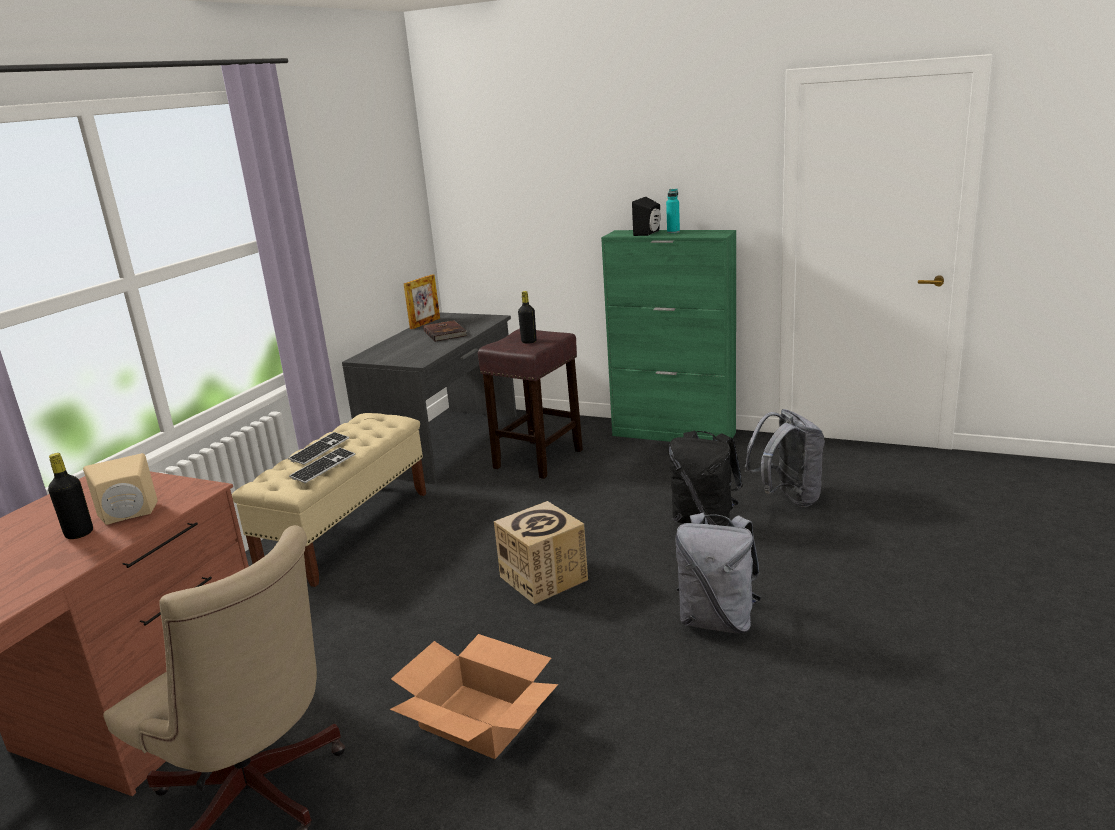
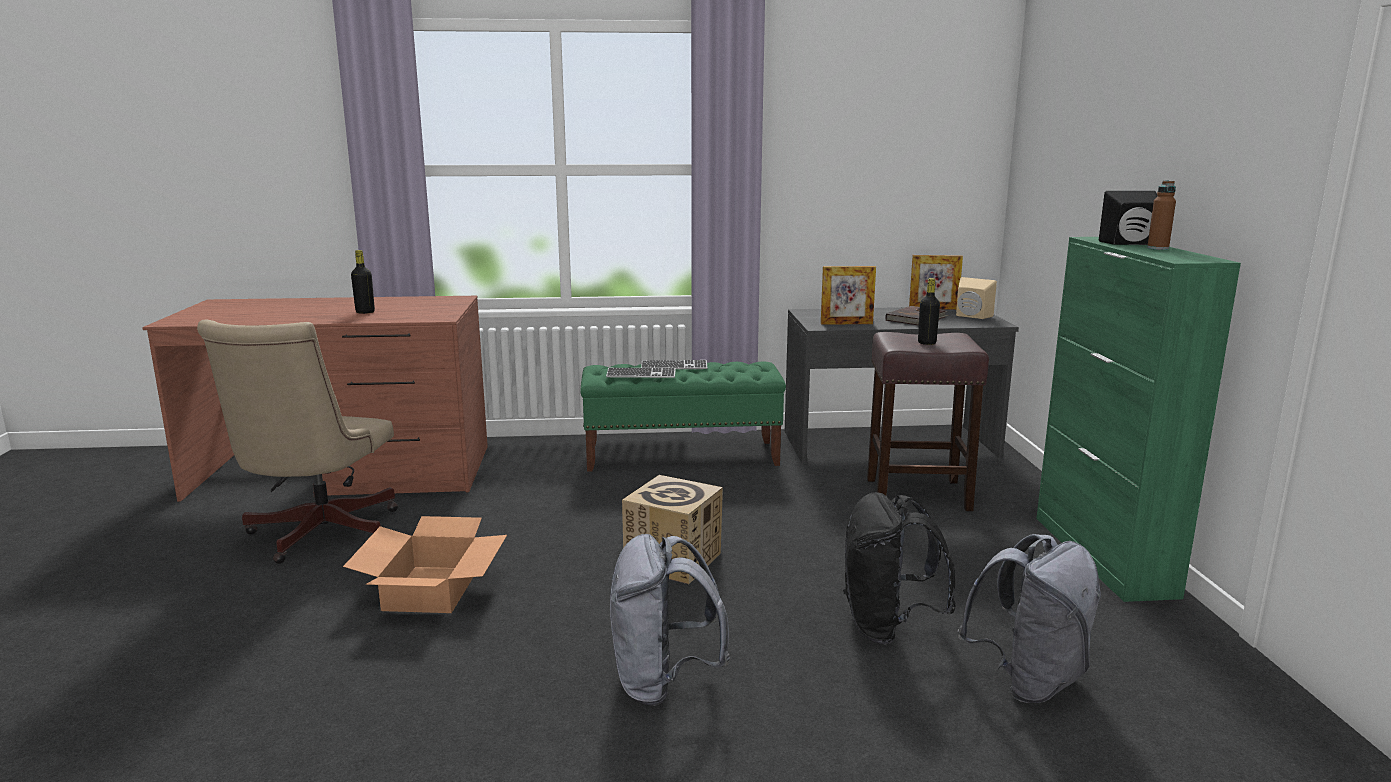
camera: 60 degrees right, 5 degrees down
(128, 516) = (393, 314): beige speaker -> beige speaker (971, 316)
(347, 530) = (682, 456): beige bench -> green bench
(424, 353) = (846, 323): none -> picture frame
(673, 232) = (1157, 248): turquoise bottle -> brown bottle

